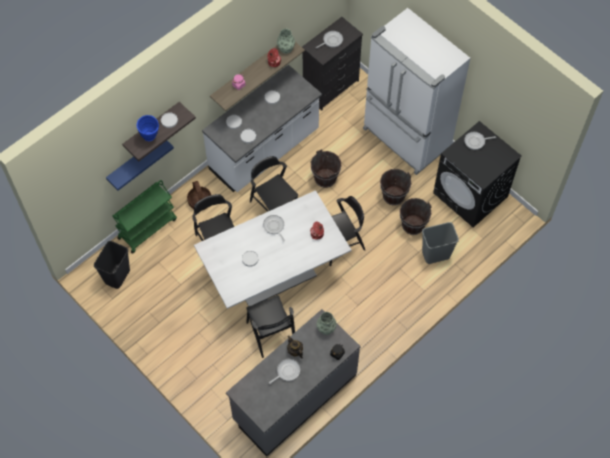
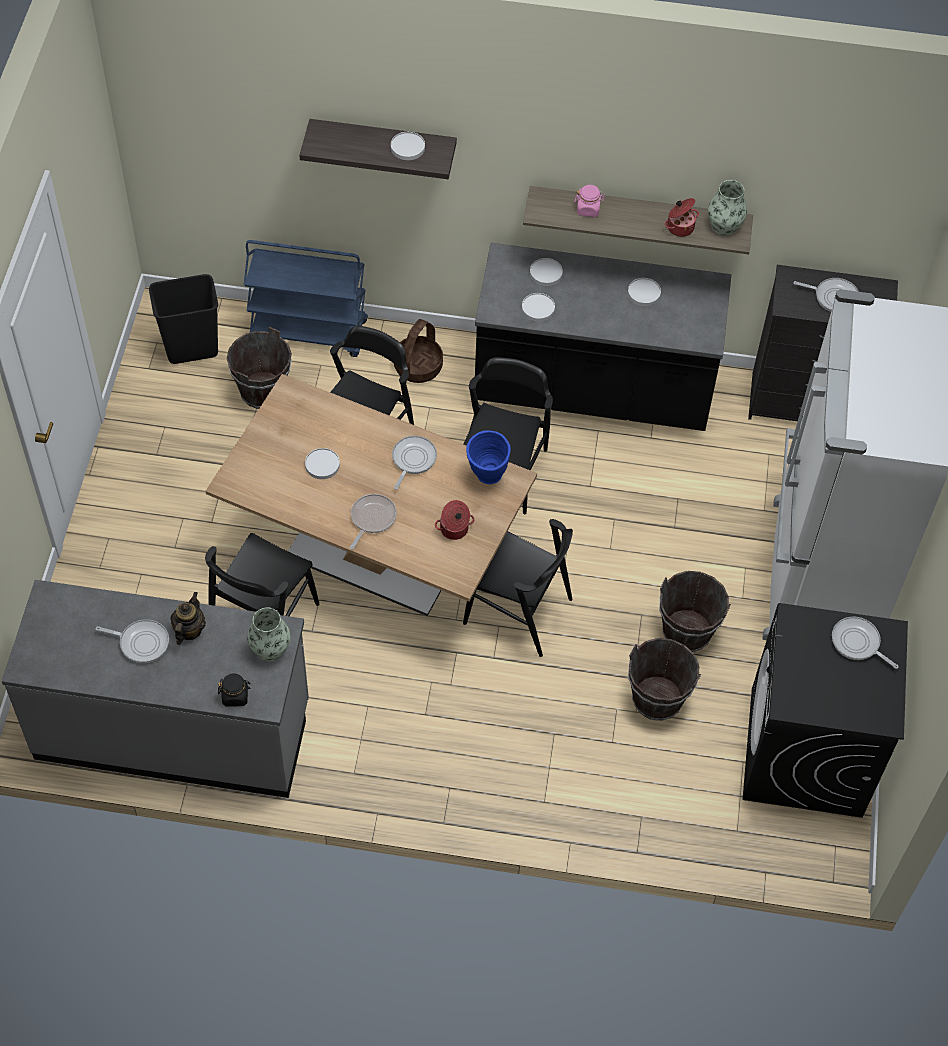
camera: 50 degrees right, 5 degrees down
(135, 161) = (331, 181): blue shelf -> none
(147, 228) = (308, 331): green cart -> blue cart
(150, 138) = (353, 145): blue vase -> blue vase (487, 479)
(264, 151) = (592, 391): white counter -> black counter
(274, 275) = (374, 554): white dining table -> brown dining table
(289, 258) = (372, 519): none -> frying pan
(325, 178) = (624, 509): brown bucket -> brown bucket (263, 392)
(435, 255) = (631, 774): grey trash can -> none

